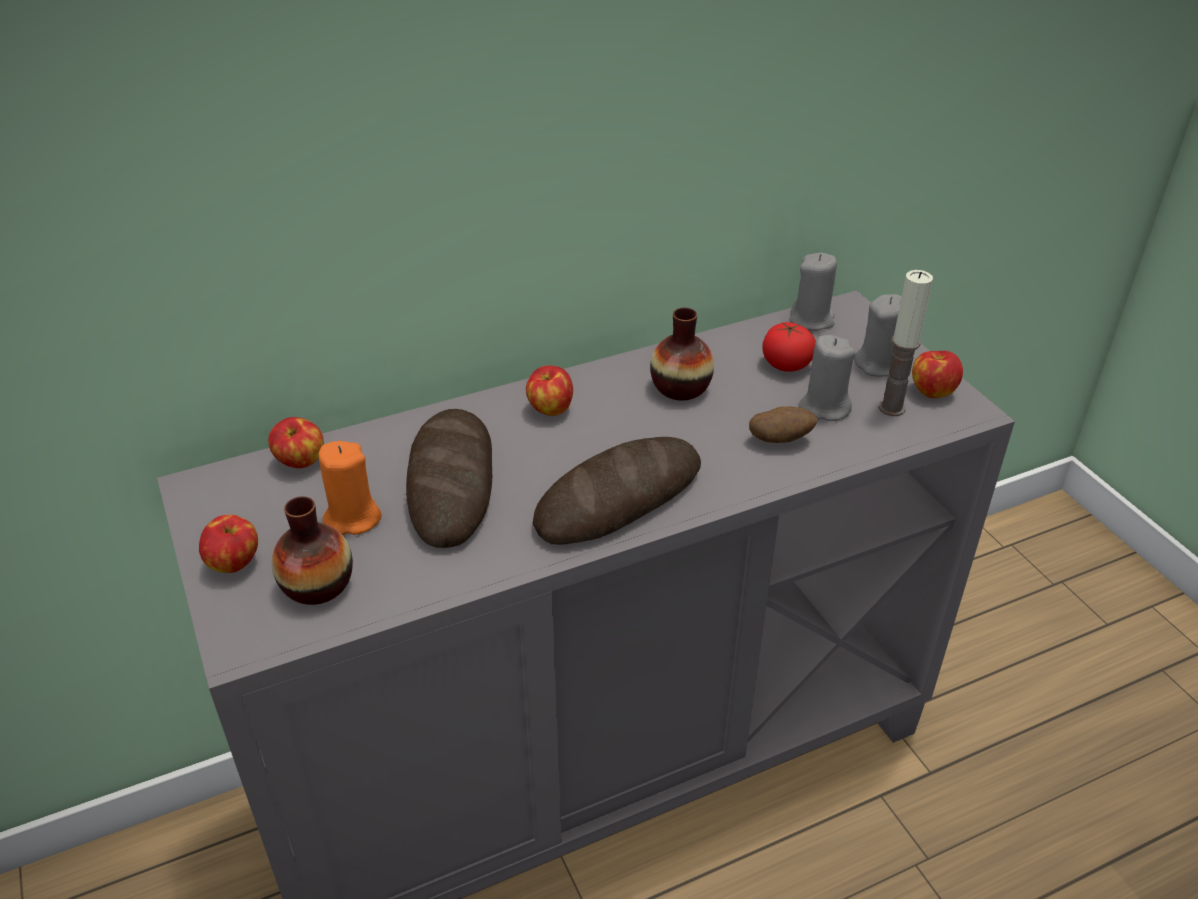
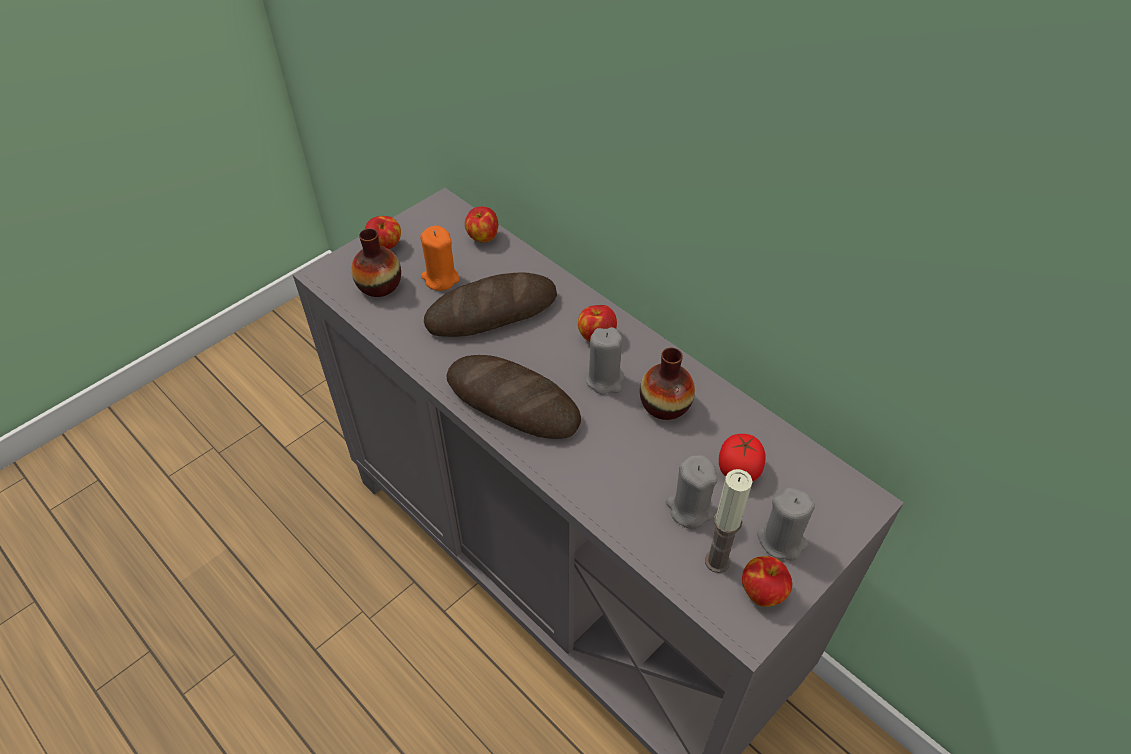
camera: 70 degrees right, 10 degrees up
(780, 440) = (629, 486): potato -> none
(812, 320) = (823, 475): grey candle -> grey candle (605, 379)

